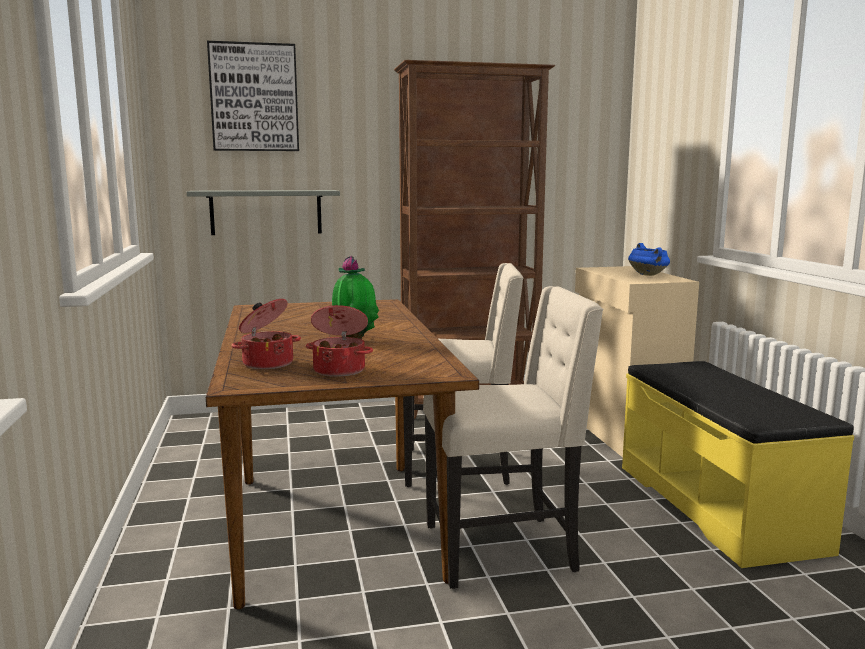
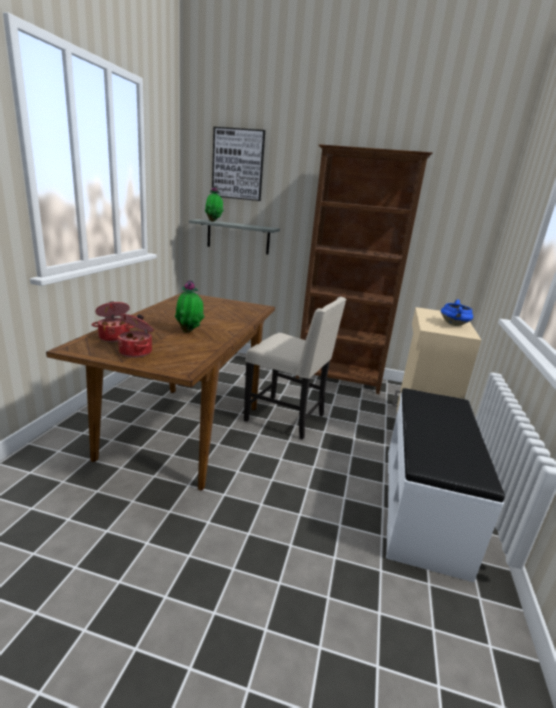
camera: 25 degrees right, 10 degrees up
(228, 190) = (214, 221): none -> potted plant
(503, 549) = (251, 480): beige chair -> none
(717, 506) = (424, 505): yellow bench -> white bench

